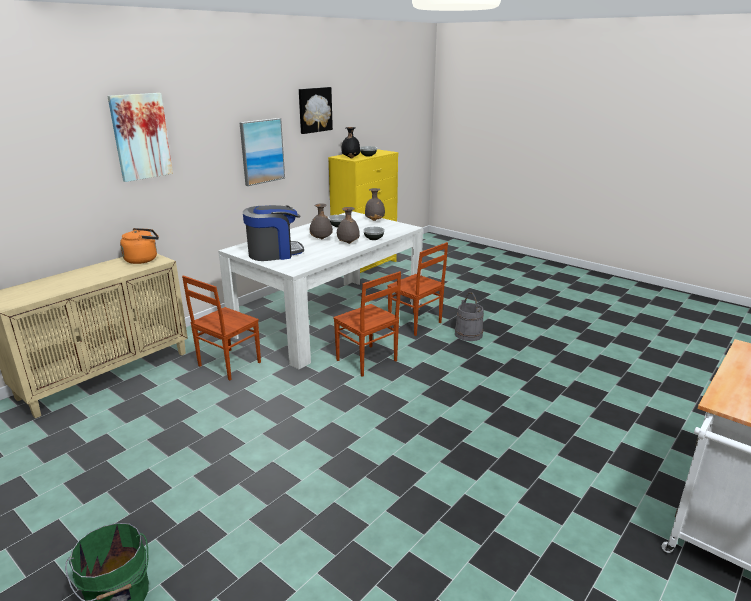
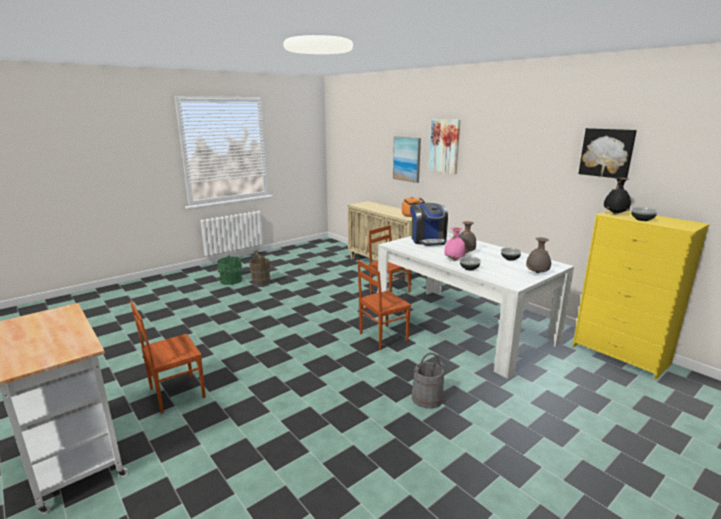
camera: 100 degrees right, 5 degrees down
(154, 523) = (261, 283): none -> brown bucket
(262, 151) = (530, 179): picture -> picture (407, 159)
(348, 243) = (454, 259): grey vase -> pink vase
(415, 324) = (453, 368): brown chair -> brown chair (176, 393)

